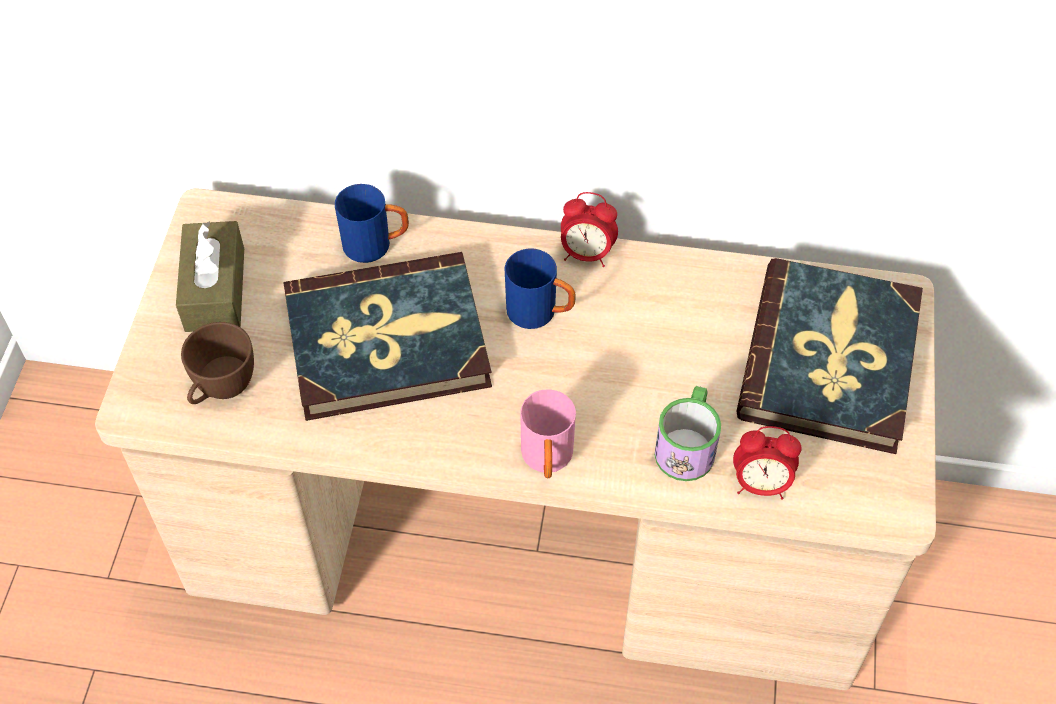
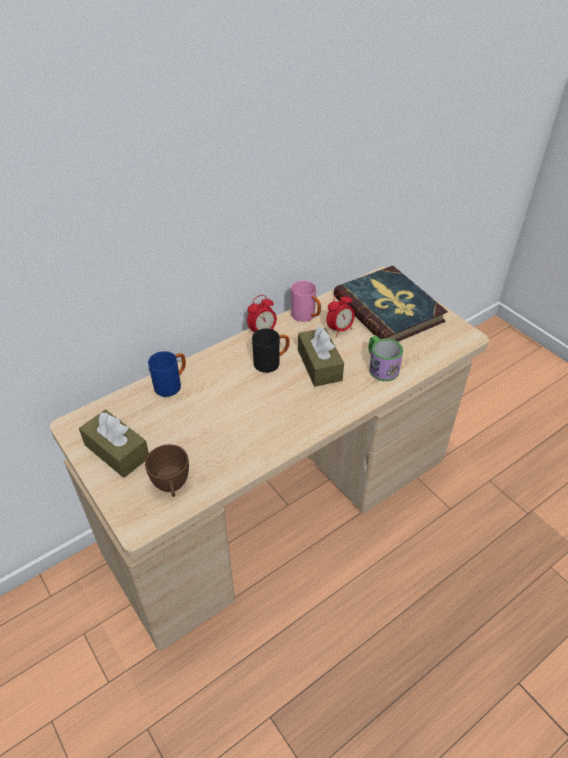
camera: 45 degrees left, 10 degrees down
(387, 342) = (223, 415): book -> none
(540, 313) = (271, 362): blue mug -> black mug
(547, 461) = (341, 408): pink mug -> pink mug (306, 317)
(601, 370) = (319, 365): none -> brown tissue box
(760, 484) = (419, 360): alarm clock -> alarm clock (339, 329)

